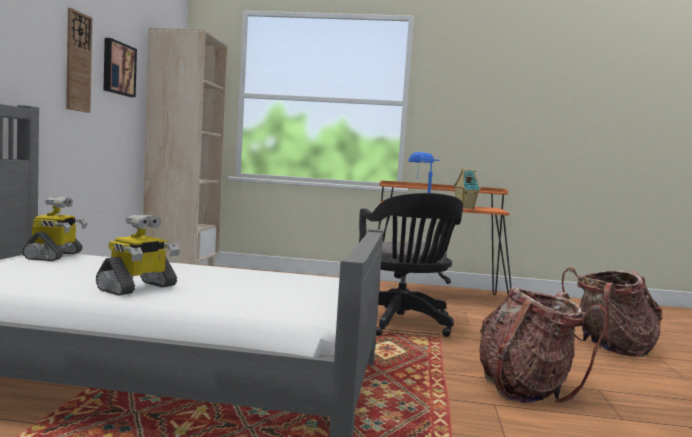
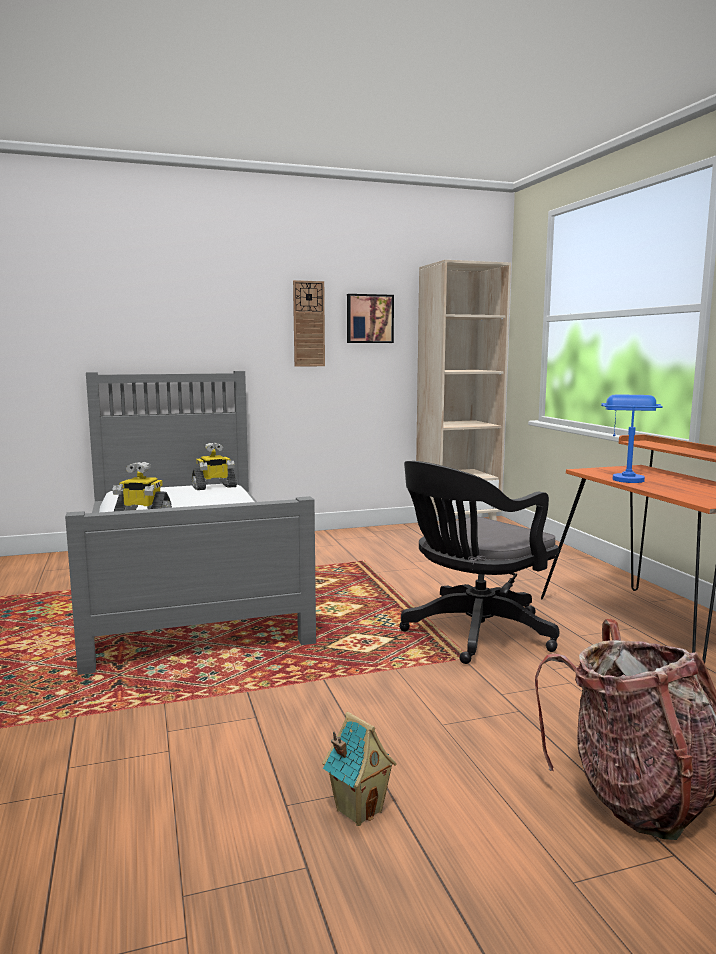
camera: 65 degrees right, 5 degrees up
(464, 208) = (671, 491): toy house -> toy house (358, 810)
(526, 388) = (327, 731): backpack -> none

